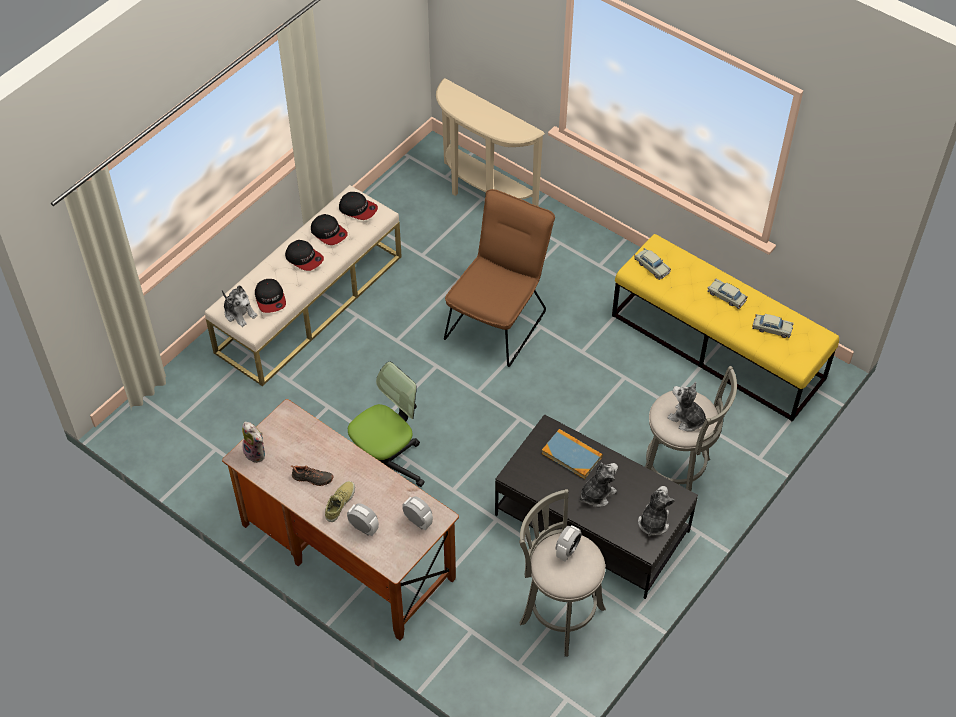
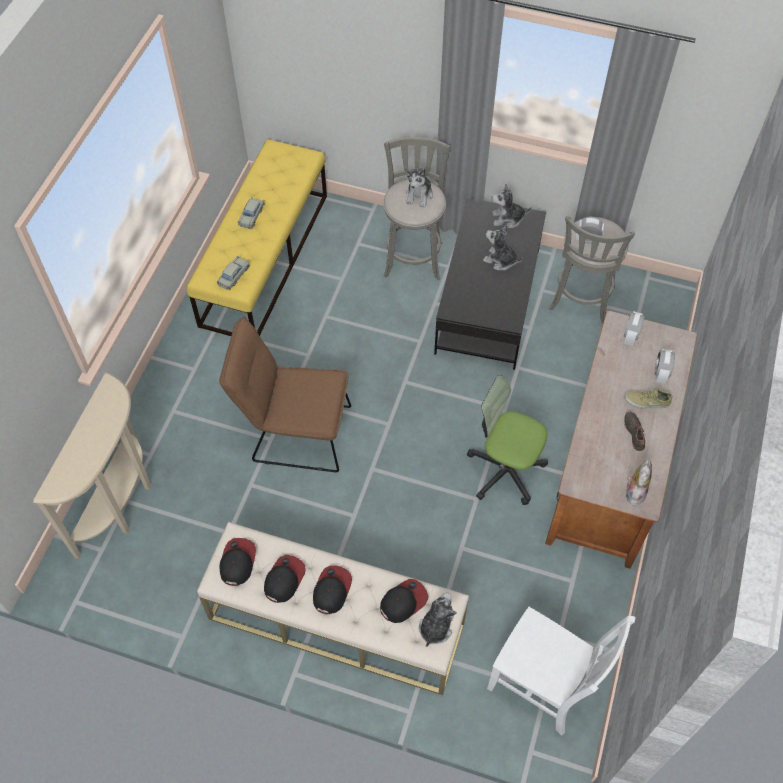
camera: 110 degrees left, 5 degrees up
(182, 422) = (544, 684): none -> white chair
(571, 455) = (470, 286): book -> none
(772, 328) = (277, 179): beige toy car -> none

